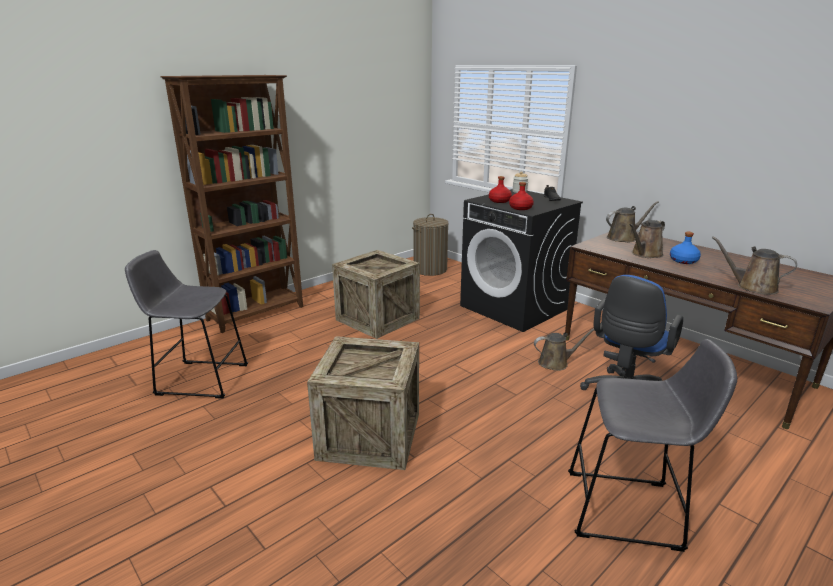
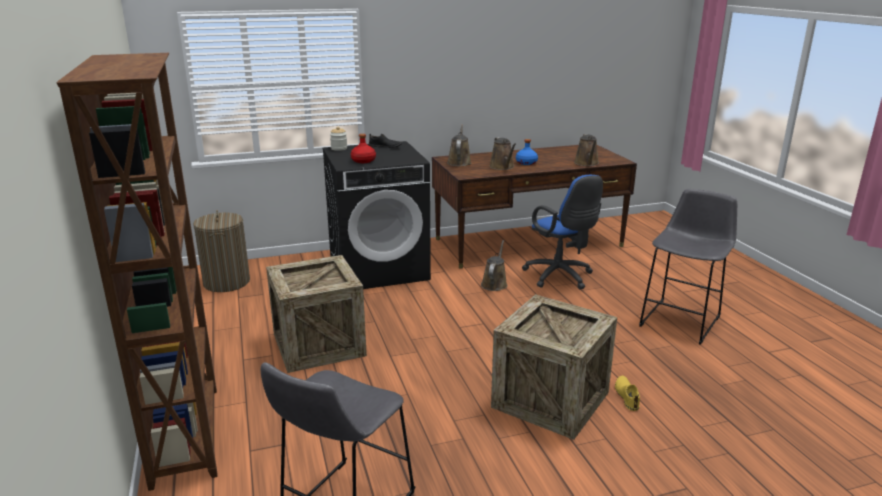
camera: 65 degrees left, 0 degrees up
(407, 484) = (627, 396): none -> yellow shoe
(521, 208) = (399, 160): red bottle -> none
(752, 287) = (587, 163): brown watering can -> brown watering can turned 60 degrees counterclockwise

